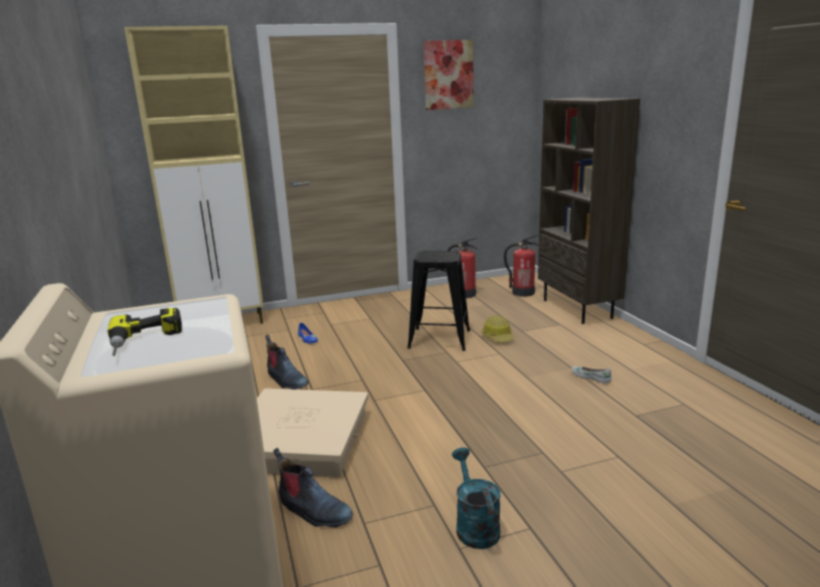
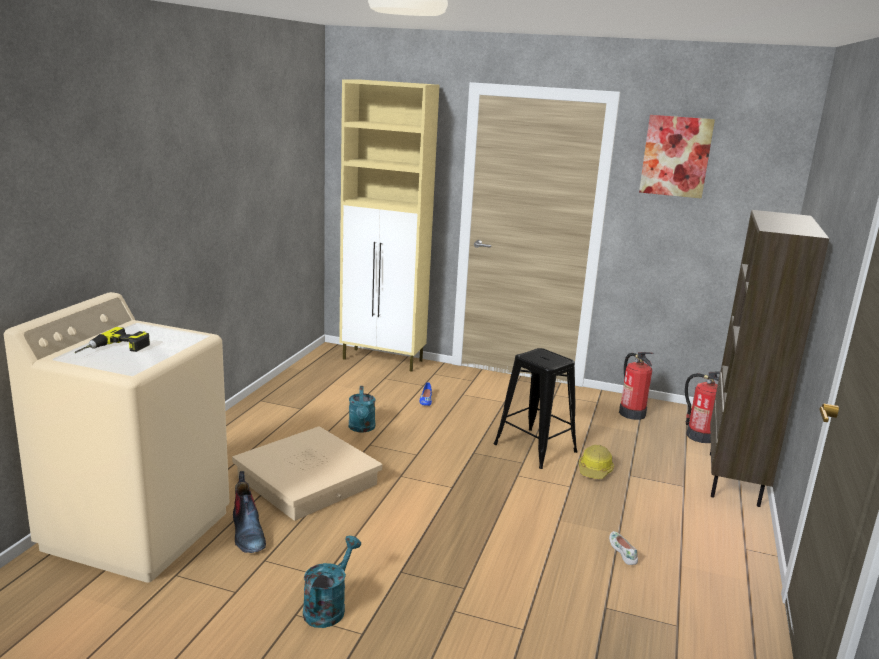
camera: 35 degrees right, 0 degrees up
(286, 380) = (362, 428): boot -> turquoise watering can

